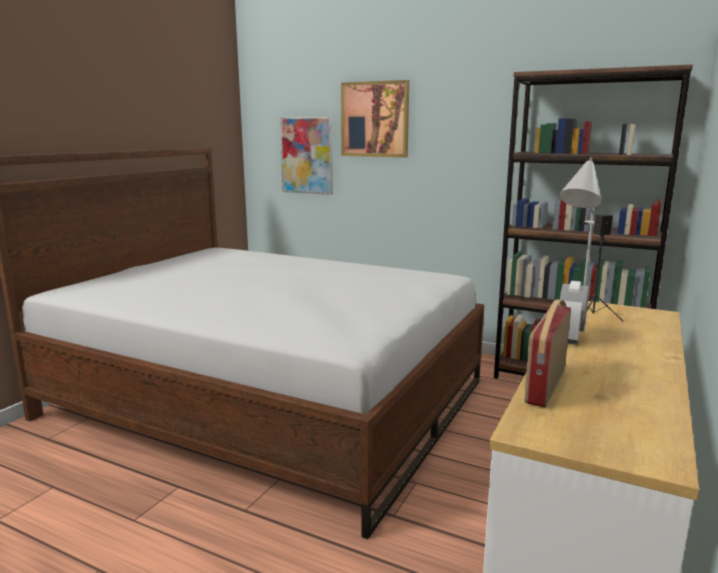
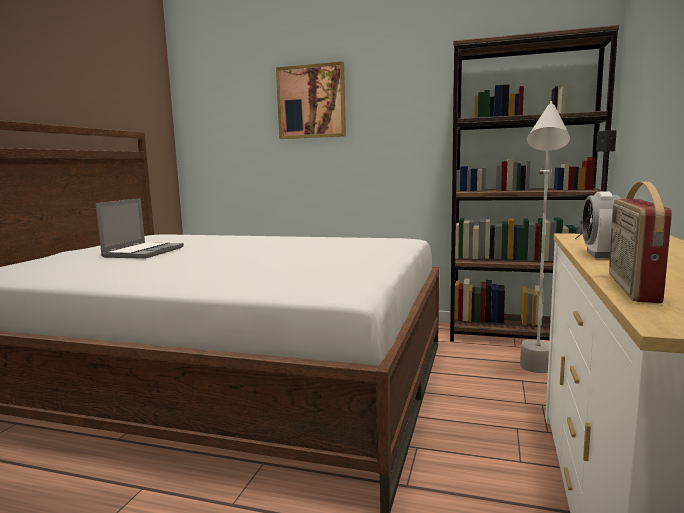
camera: 10 degrees left, 5 degrees down
(199, 274) = (143, 252): none -> laptop
(307, 155) = (243, 141): picture -> none

